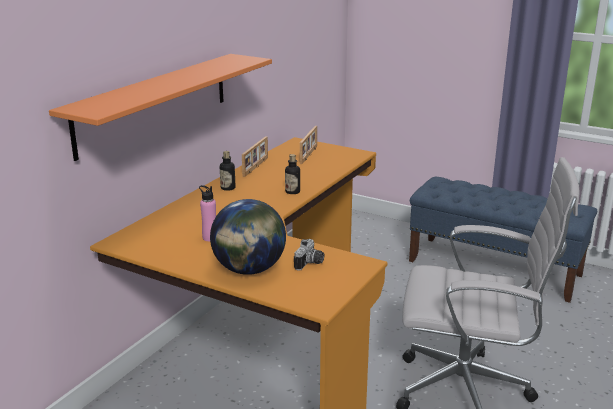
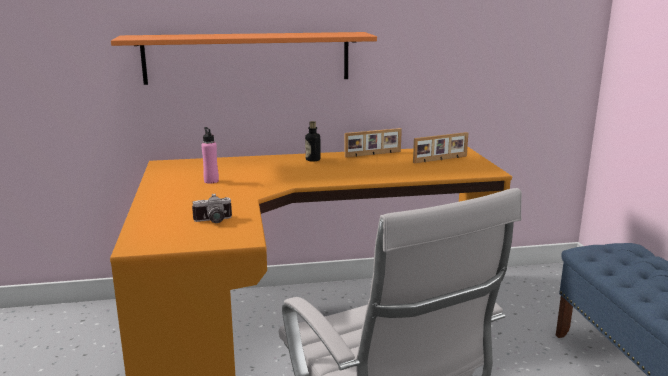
camera: 50 degrees right, 5 degrees down
(249, 270) = (171, 207): globe -> none
(292, 192) = (348, 177): bottle -> none

